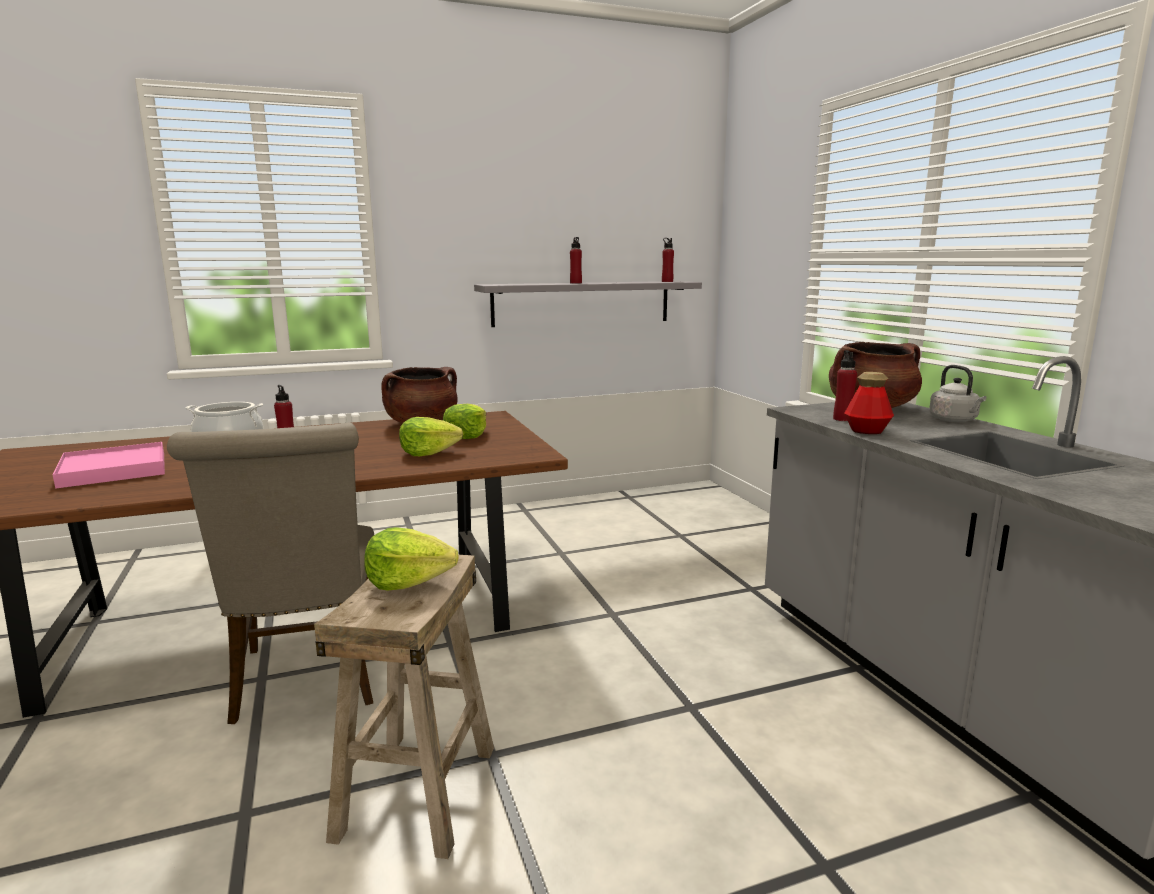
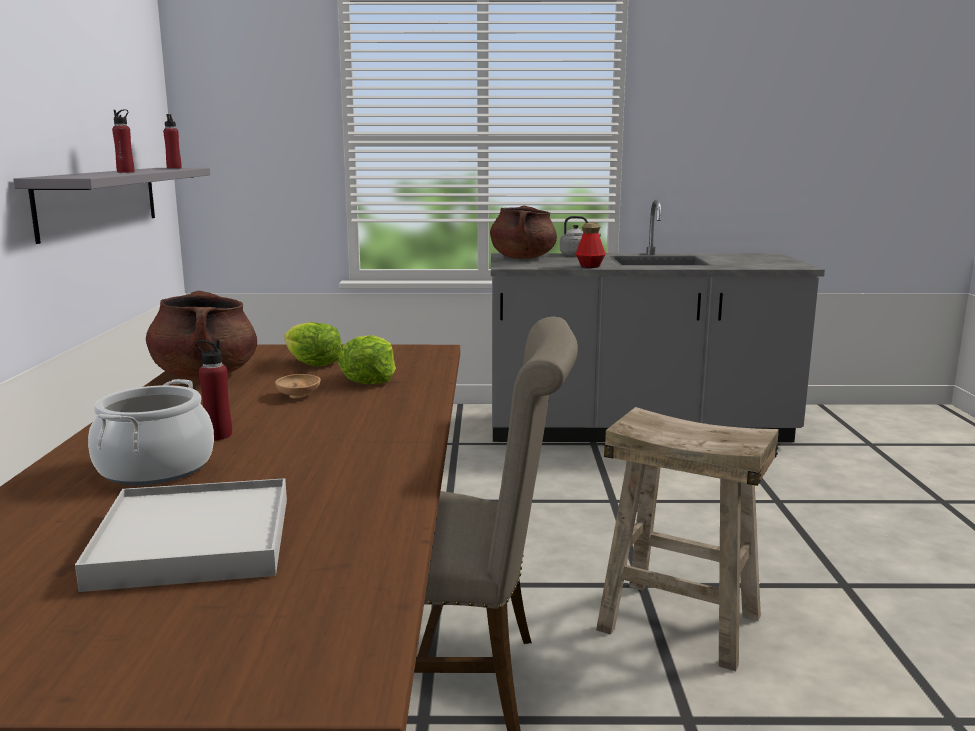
camera: 70 degrees left, 0 degrees up
(113, 470) = (195, 541): pink tray -> white tray
(378, 446) = (298, 395): none -> brown bowl
(408, 581) = (675, 430): lettuce -> none
(842, 419) = (550, 265): red bottle -> none

